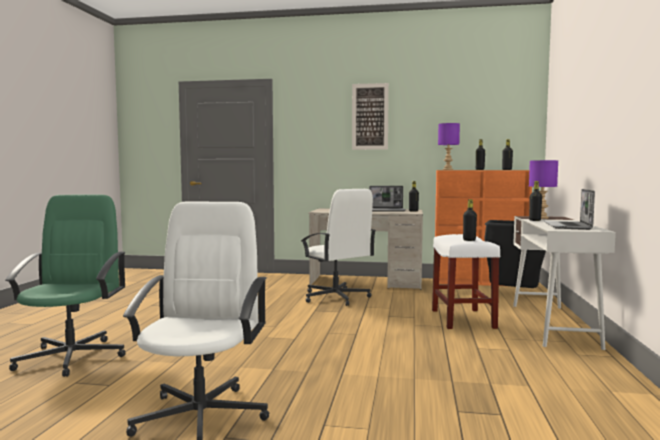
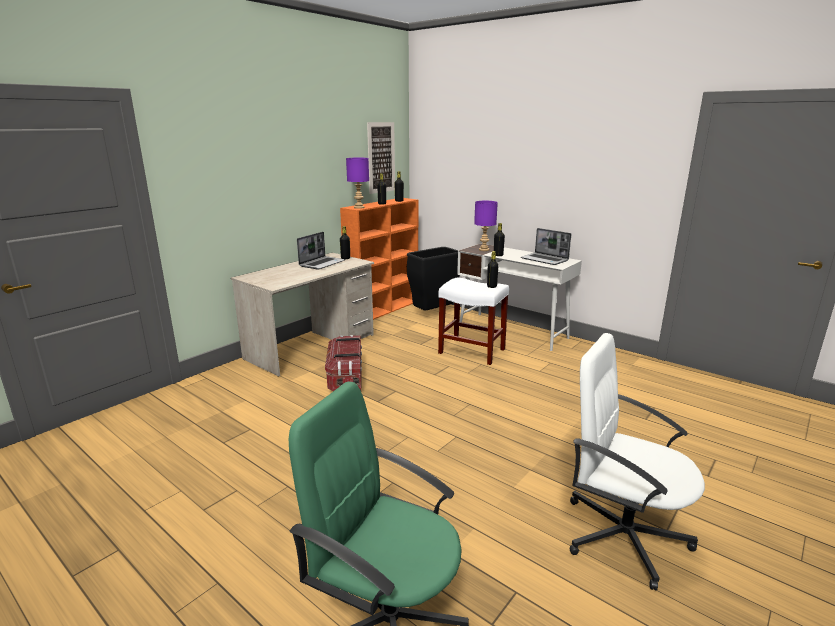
camera: 60 degrees left, 15 degrees up
(336, 297) = (346, 378): white office chair -> storage box
(370, 116) = (272, 149): picture -> picture (381, 157)

